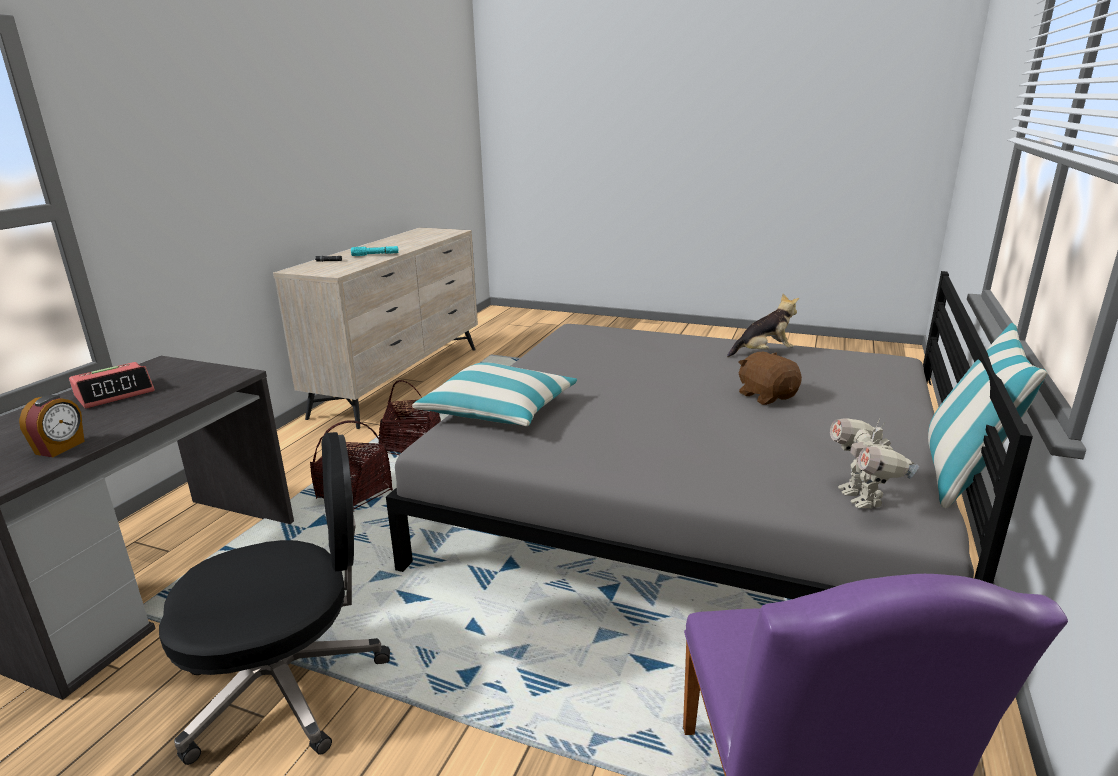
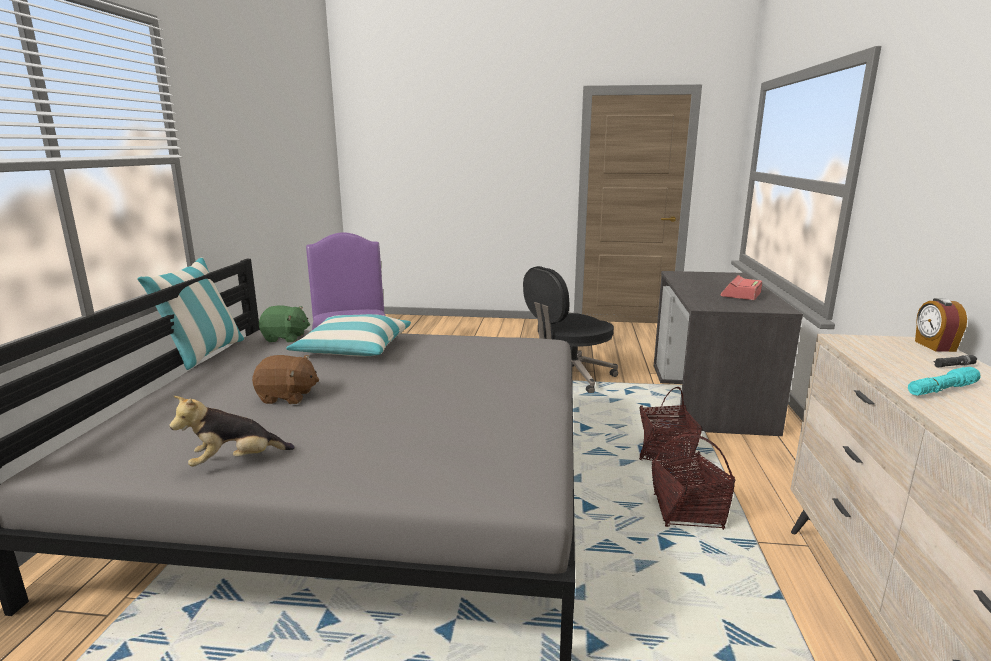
camera: 165 degrees right, 5 degrees down
(61, 448) = (686, 280): alarm clock -> alarm clock (934, 346)
(499, 411) = (527, 365): pillow -> pillow (353, 349)
(766, 396) = (287, 397): brown plush toy -> brown plush toy turned 45 degrees counterclockwise
(862, 498) = (285, 338): toy robot -> green plush toy

